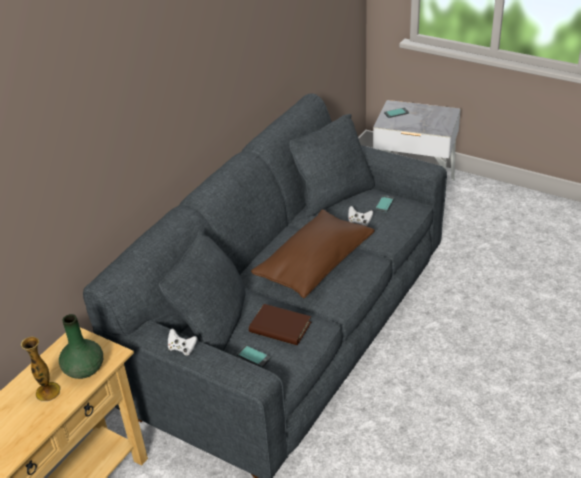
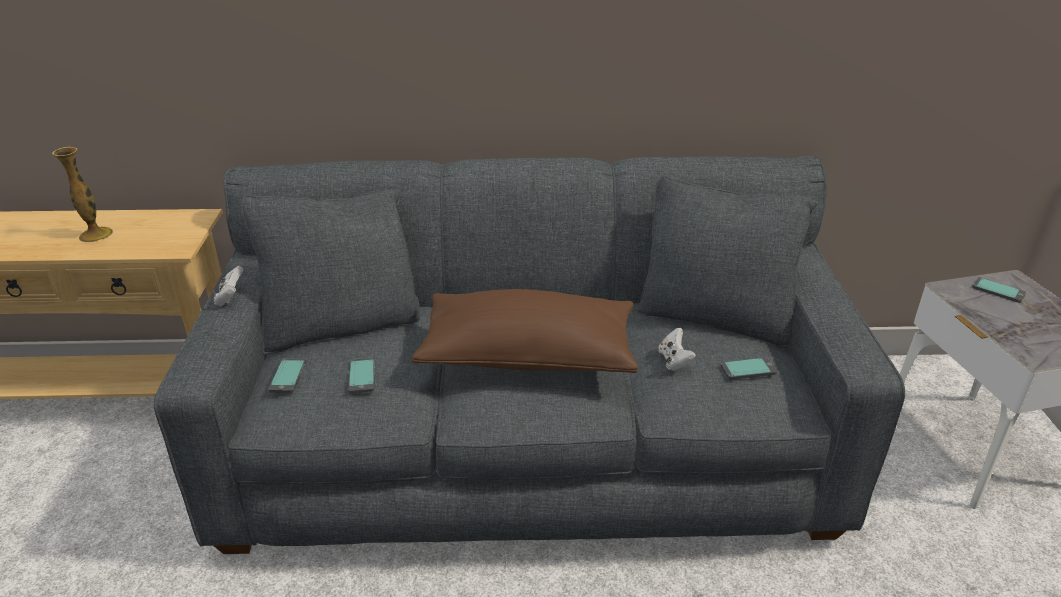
camera: 55 degrees right, 5 degrees down
(84, 369) = (142, 241): green vase -> none
(280, 327) = (362, 376): brown book -> phone

